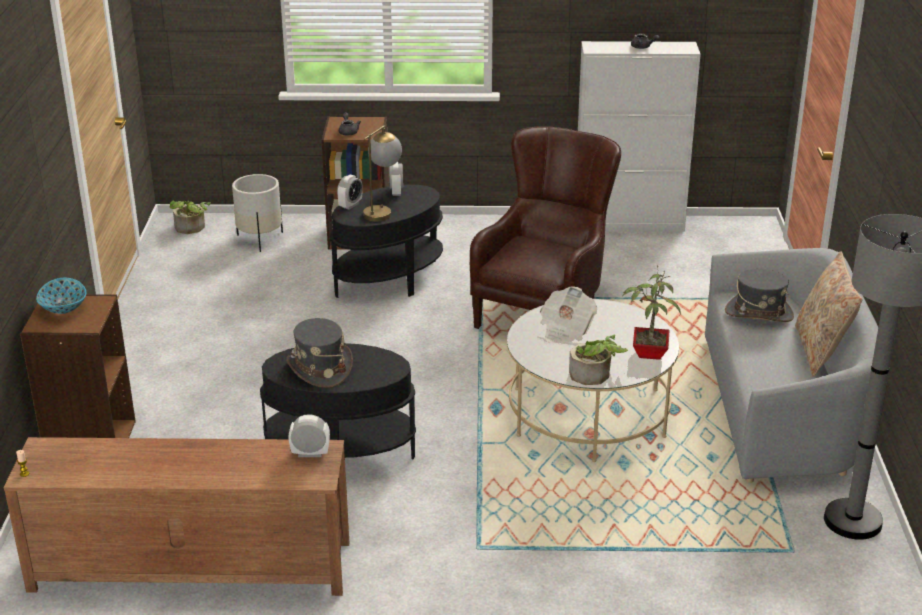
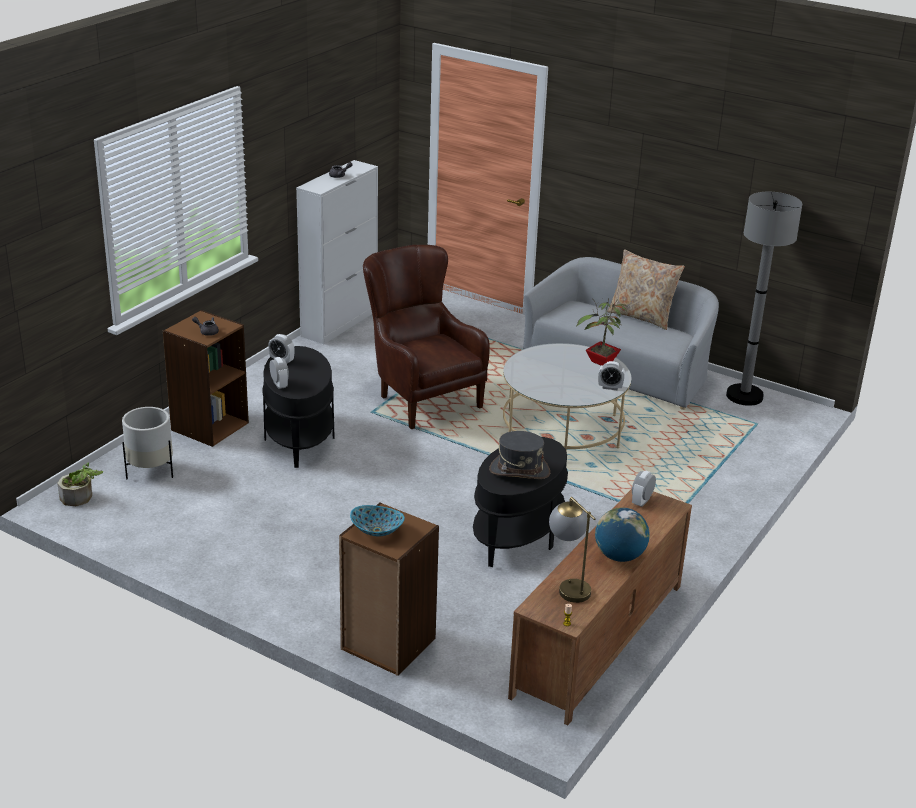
camera: 60 degrees left, 0 degrees up
(179, 470) = (619, 556): none -> globe
(382, 211) = (307, 376): table lamp -> table lamp (567, 586)
(565, 330) = (544, 376): newspaper -> none
(594, 376) = (610, 387): potted plant -> alarm clock
(759, 313) = (582, 316): grey hat -> none

